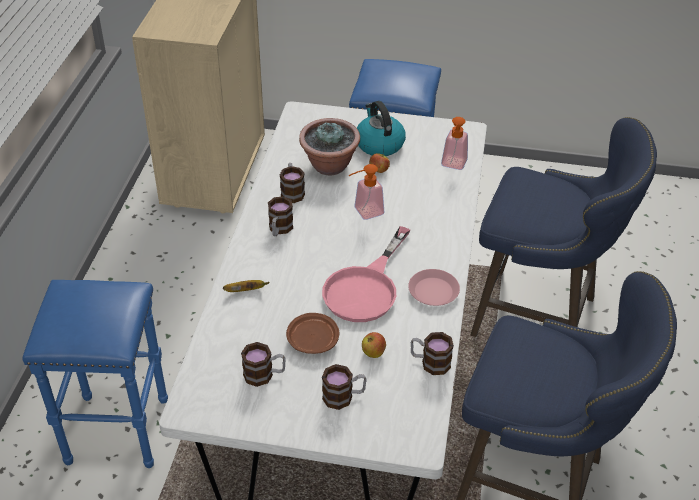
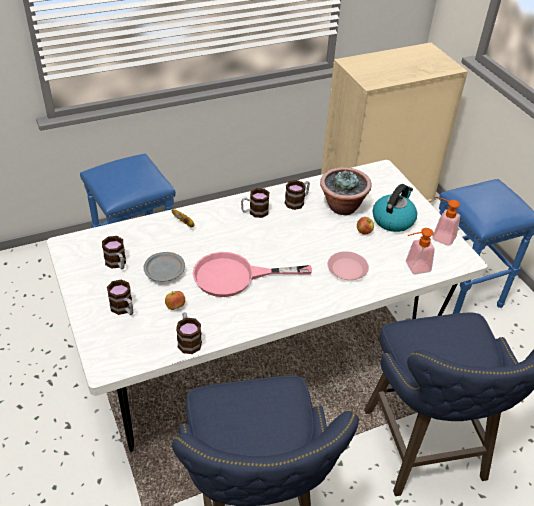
camera: 55 degrees right, 0 degrees up
(312, 339) = (165, 272): brown plate -> grey plate
(364, 212) = (311, 243): soap dispenser -> soap dispenser (439, 236)
(433, 291) = (262, 313): pink plate -> pink plate (347, 269)

